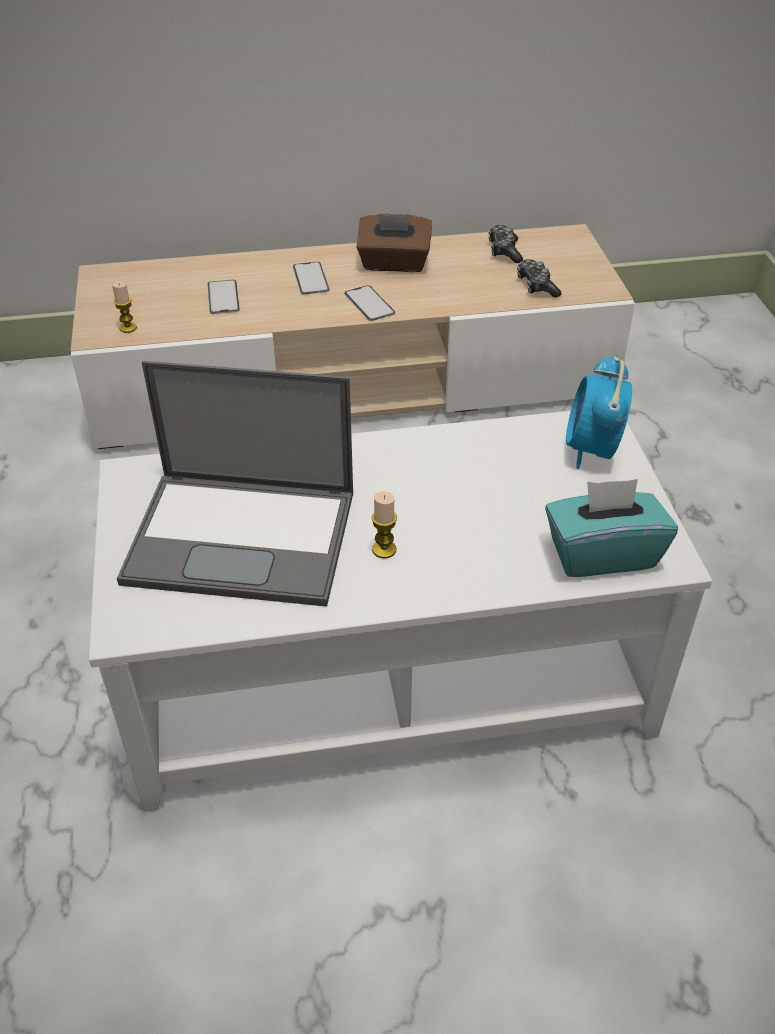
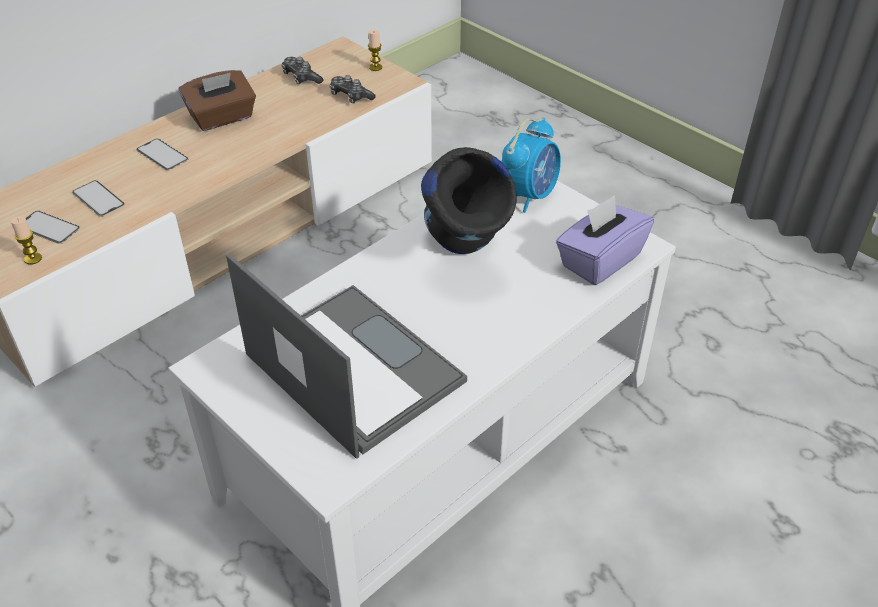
camera: 35 degrees left, 0 degrees up
(245, 537) = (351, 367): laptop -> laptop turned 105 degrees counterclockwise
(369, 303) = (232, 157): phone -> phone (48, 227)
(384, 549) = (460, 326): candle -> candle (375, 67)
(456, 485) = (465, 258): none -> black vase
(591, 450) = (529, 195): alarm clock -> alarm clock turned 120 degrees counterclockwise
(602, 553) = (599, 260): turquoise tissue box -> purple tissue box

